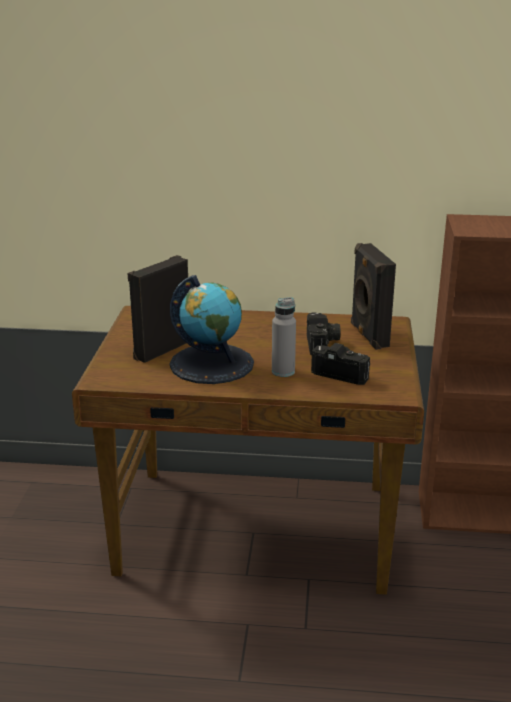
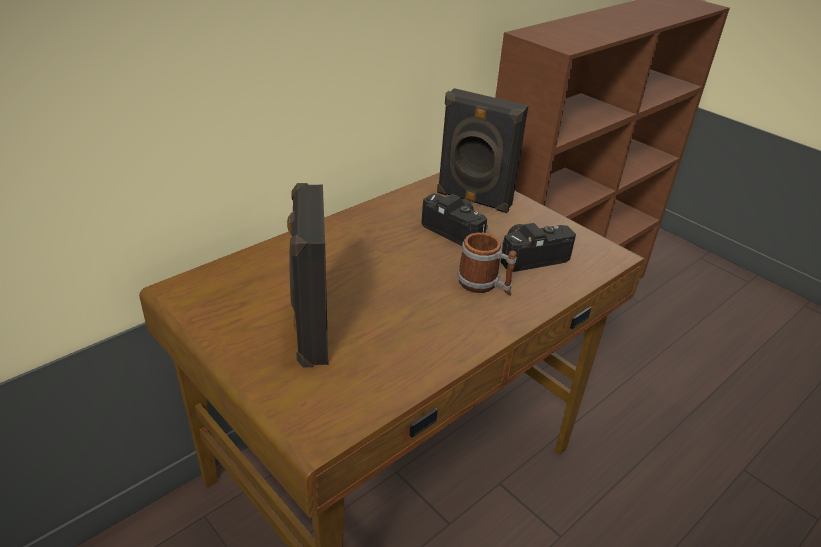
camera: 50 degrees left, 10 degrees up
(212, 364) = (402, 317): globe -> none
(283, 371) = (484, 285): grey bottle -> mug

